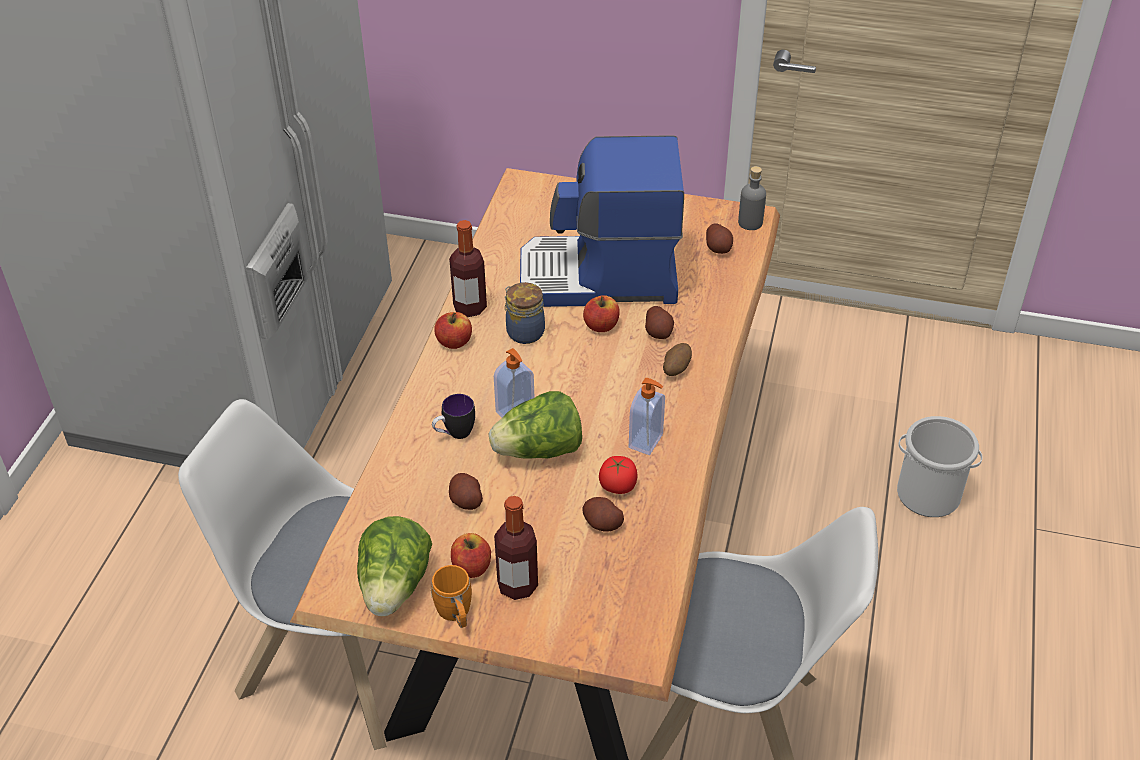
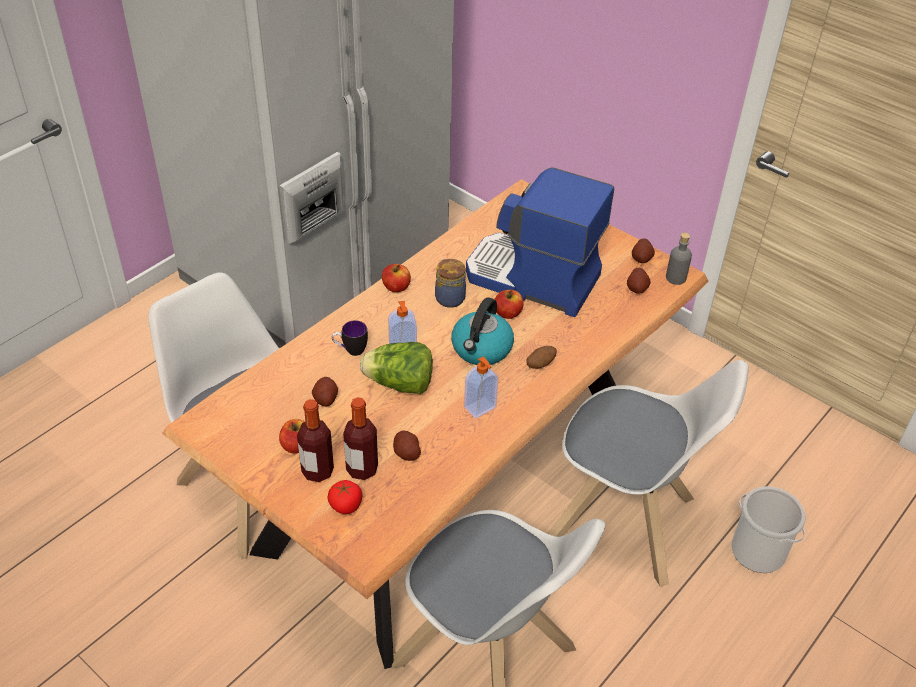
camera: 25 degrees right, 0 degrees up
(395, 586) = (238, 437): lettuce -> none
(456, 614) = (263, 473): orange mug -> none
(470, 307) = (424, 267): bottle -> bottle (362, 469)
(601, 376) = (481, 349): none -> kettle
(618, 486) = (437, 431): tomato -> tomato (346, 505)
(658, 332) = (546, 333): potato -> potato (641, 258)
(780, 522) = (624, 522): none -> chair

